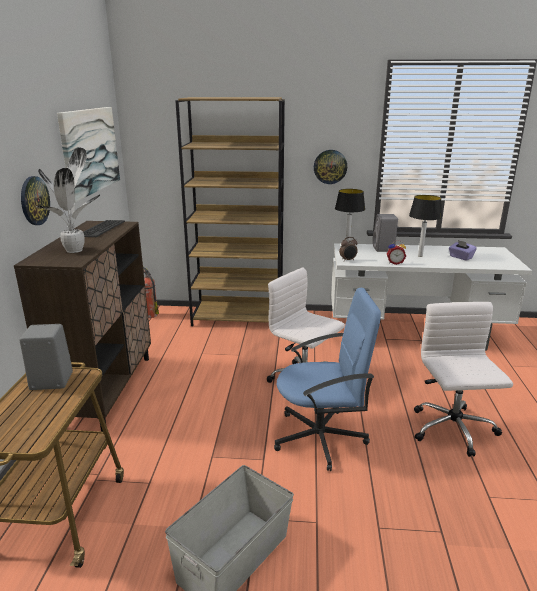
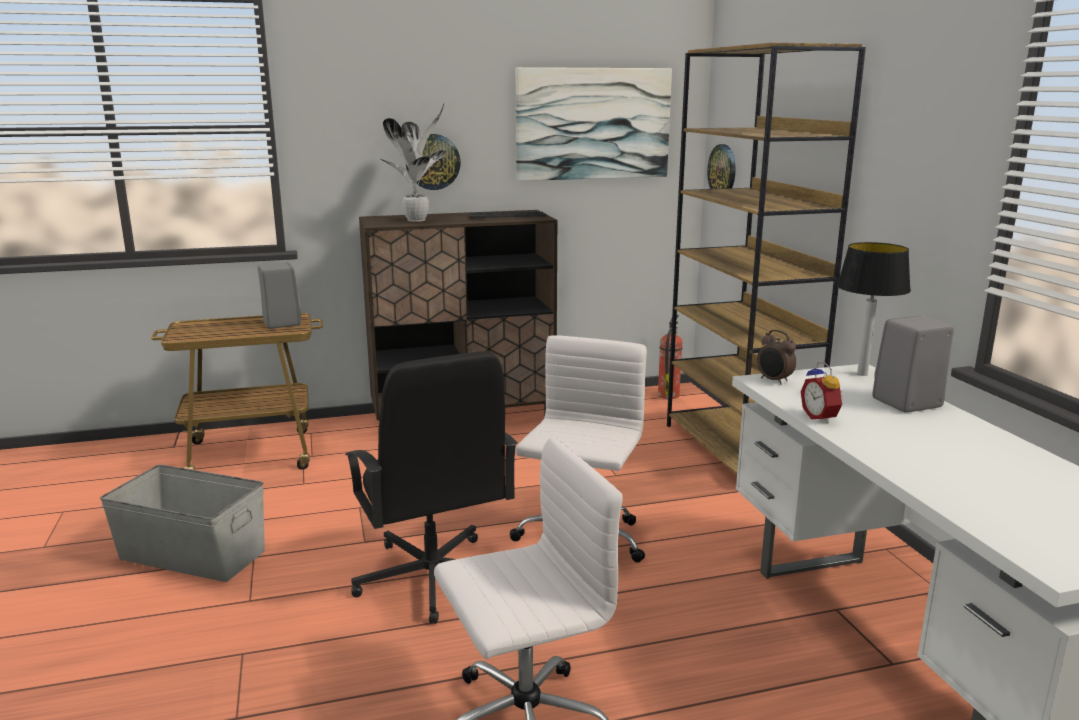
camera: 70 degrees right, 5 degrees down
(321, 437) = (432, 578): blue office chair -> black office chair
(330, 166) = (919, 196): wall clock -> wall clock (722, 171)
(420, 256) = (920, 438): table lamp -> none
(460, 257) = (996, 484): purple tissue box -> none

